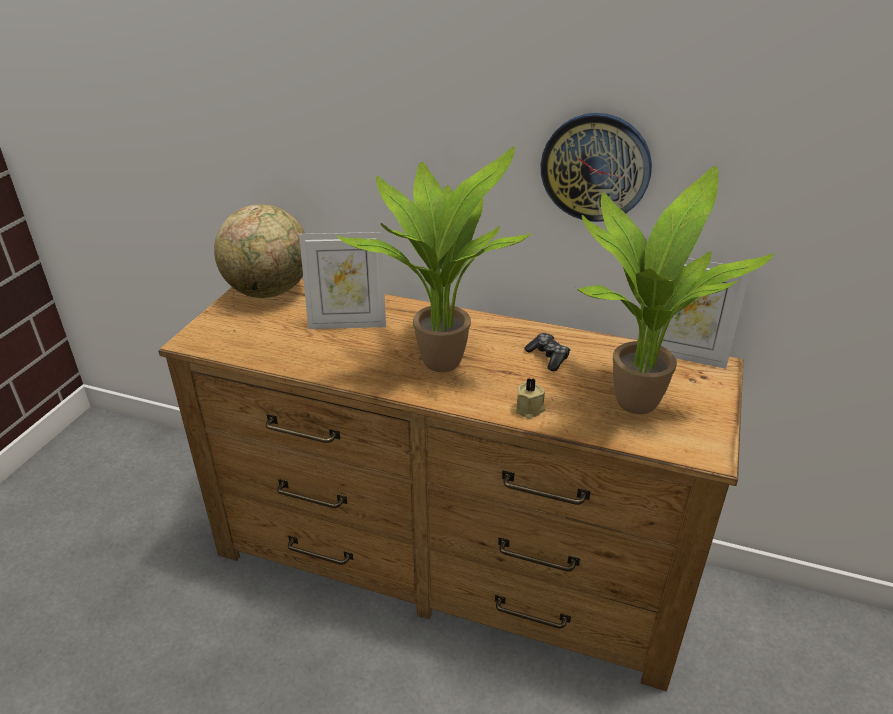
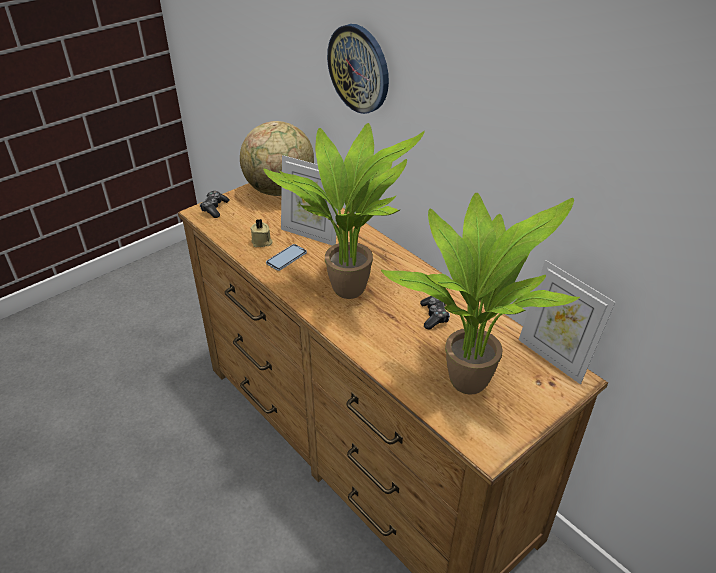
camera: 30 degrees right, 5 degrees up
(205, 331) = (214, 208): none -> game controller
(343, 355) = (286, 258): none -> phone
(530, 409) = (380, 353): beige candle -> beige candle (262, 242)
(595, 167) = (509, 165): wall clock -> wall clock (359, 69)

